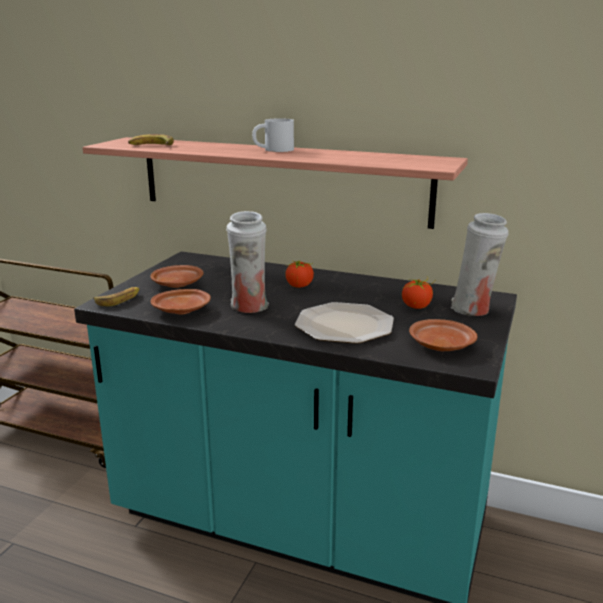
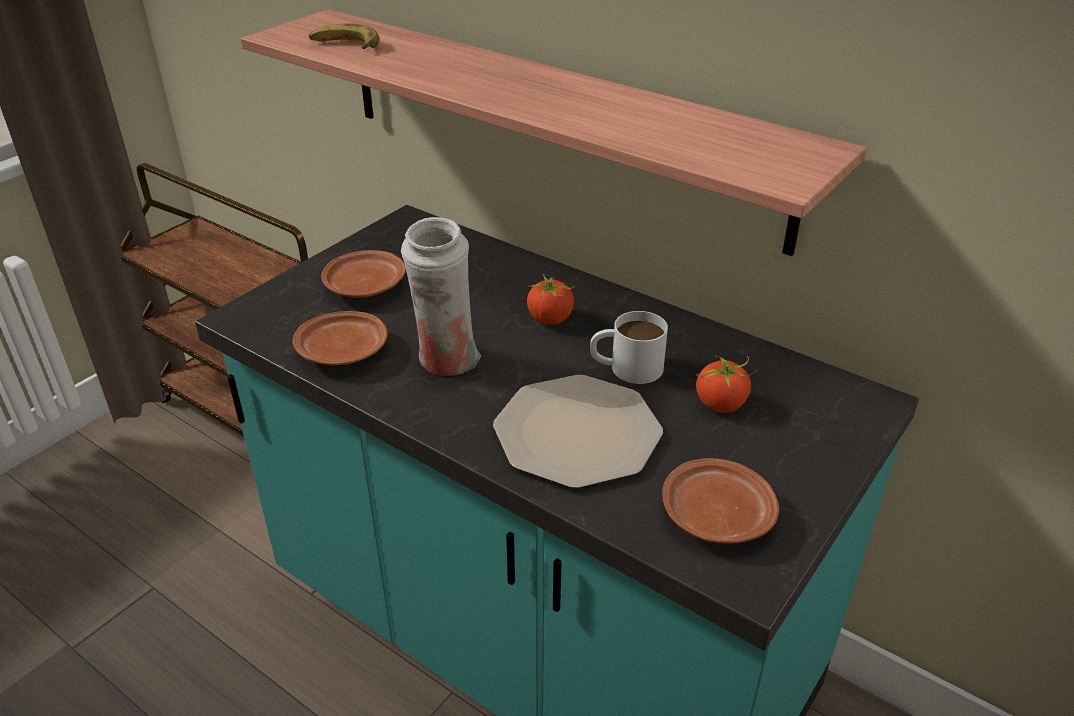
camera: 15 degrees right, 15 degrees up
(119, 300) = (264, 312): banana -> none
(273, 149) = (531, 79): white mug -> white mug (626, 367)
(474, 310) = (818, 432): white vase -> none

